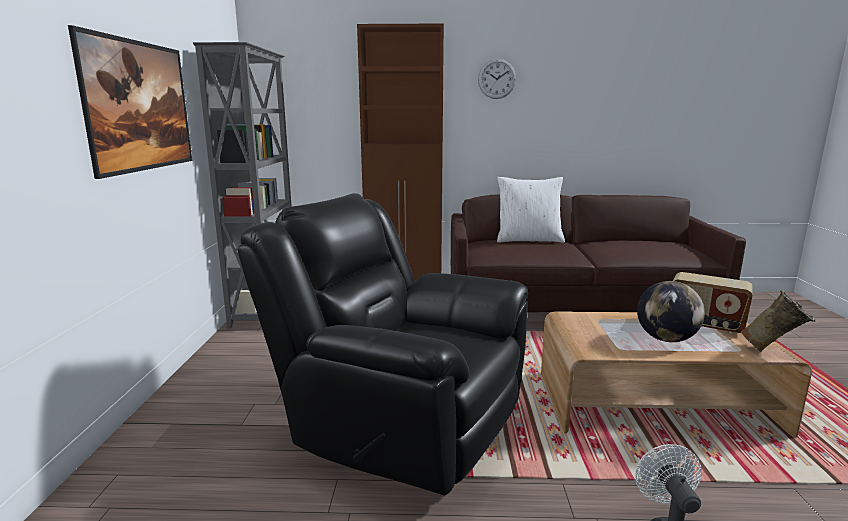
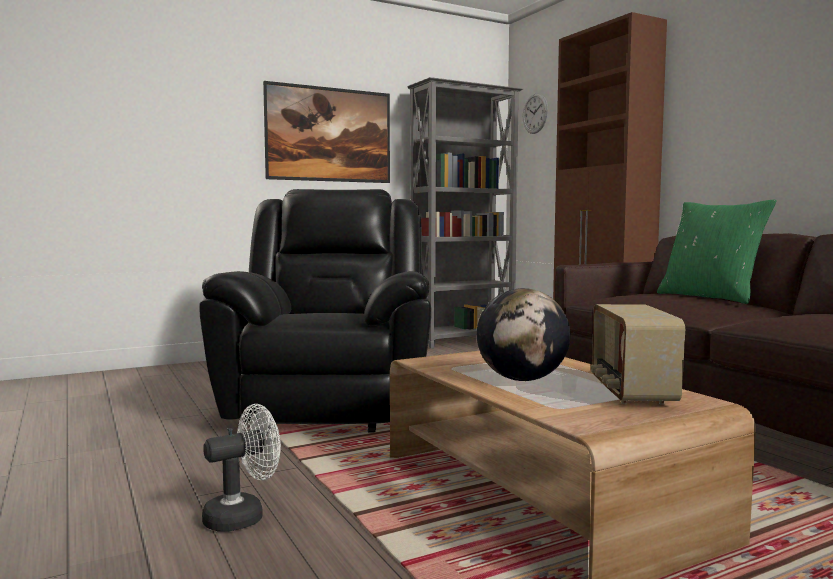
camera: 60 degrees right, 10 degrees down
(497, 79) = (730, 67): wall clock -> wall clock (535, 113)
(528, 240) = (710, 297): white pillow -> green pillow
(773, 351) = (592, 422): beige vase -> none

